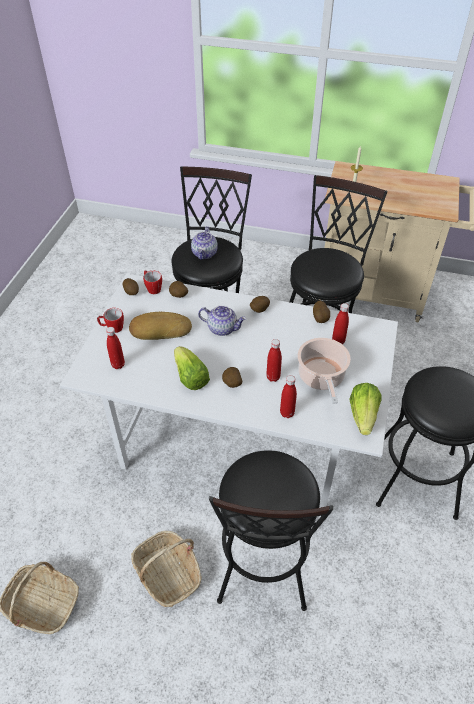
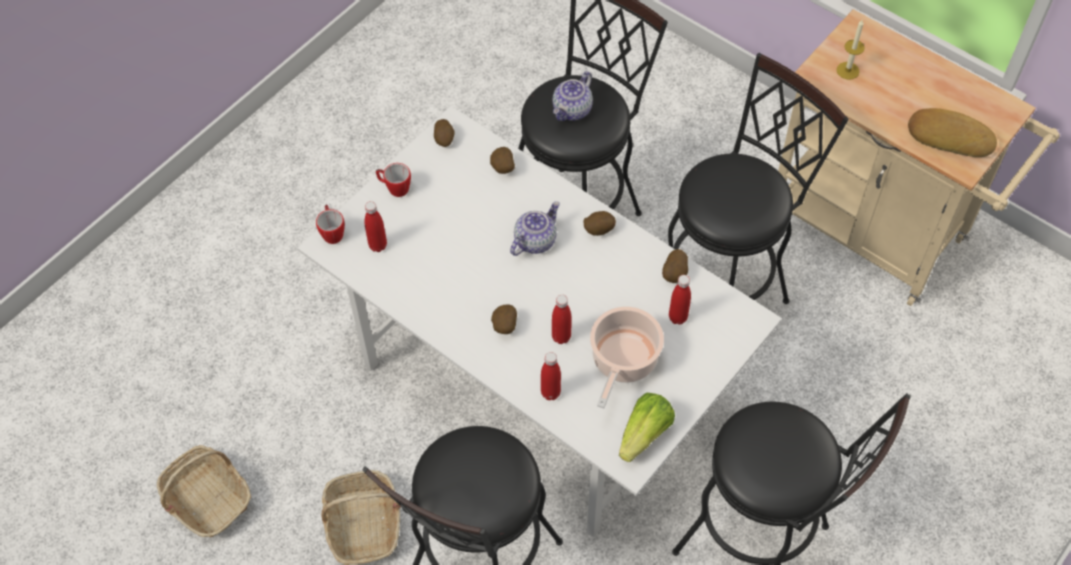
camera: 25 degrees right, 10 degrees up
(152, 288) = (474, 143): mug -> mug (332, 232)
(160, 329) = (454, 212): bread -> bread (949, 136)
(190, 377) = (457, 297): lettuce -> none
(222, 328) = (535, 240): teapot -> teapot turned 90 degrees counterclockwise

